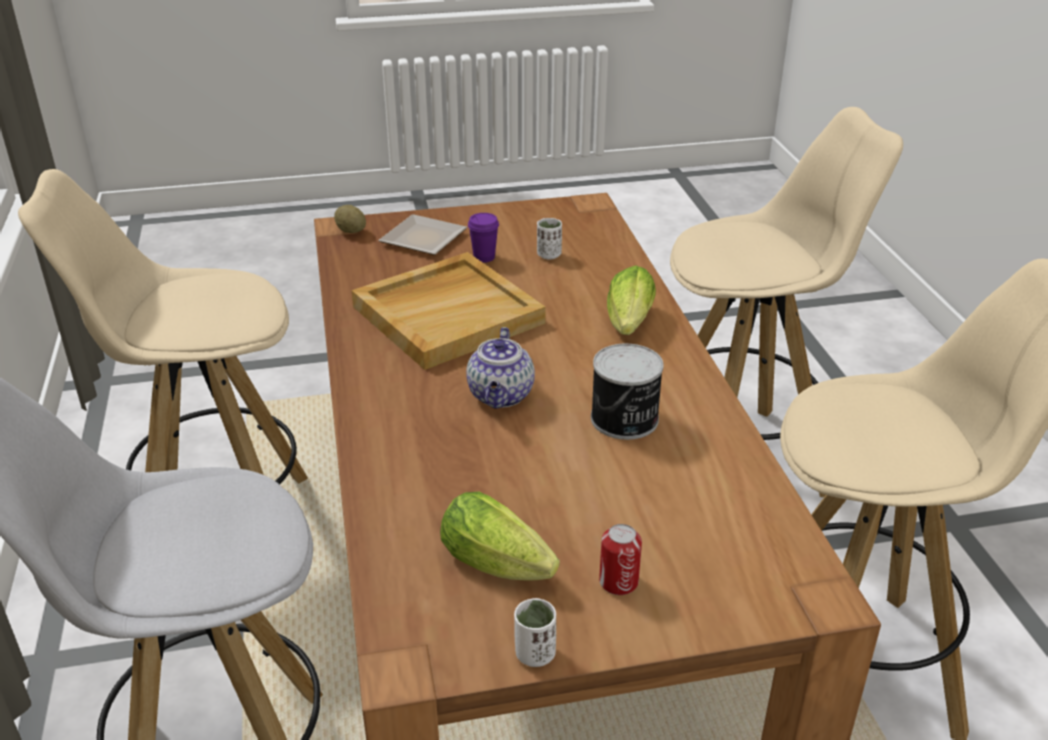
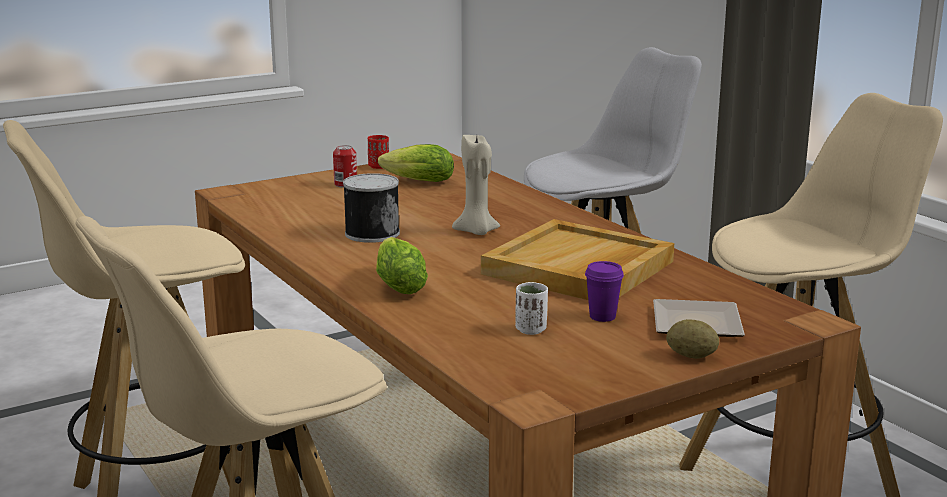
camera: 160 degrees right, 15 degrees down
(351, 231) = (790, 318): potato -> potato (691, 356)
(501, 396) = (476, 232): teapot -> beige candle
(535, 654) = (378, 166): white cup -> red cup

